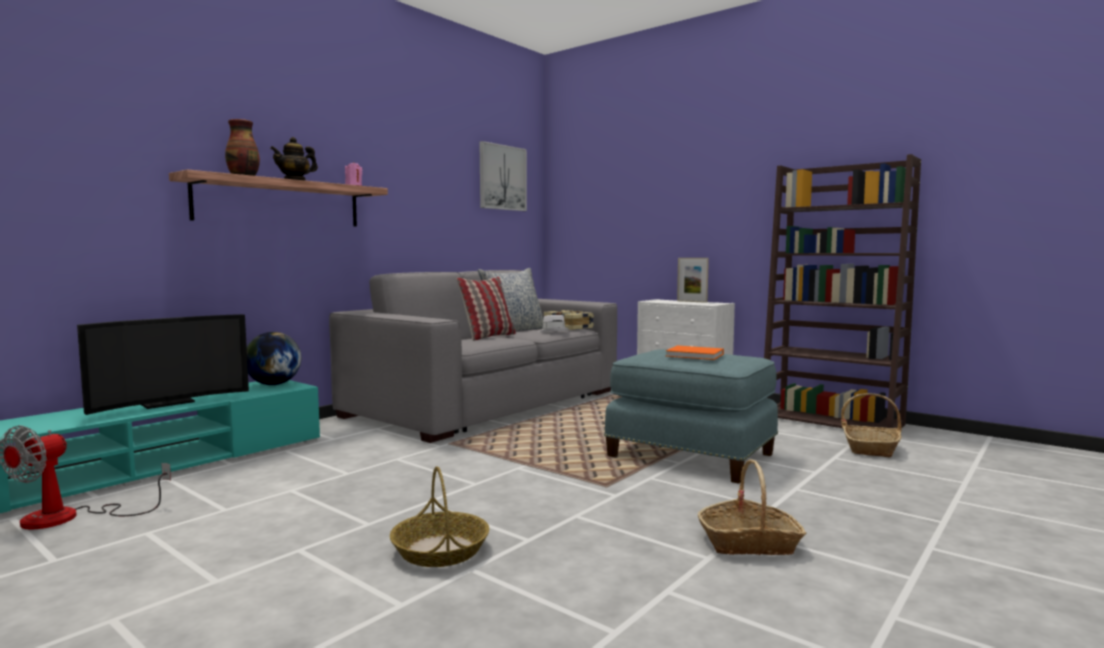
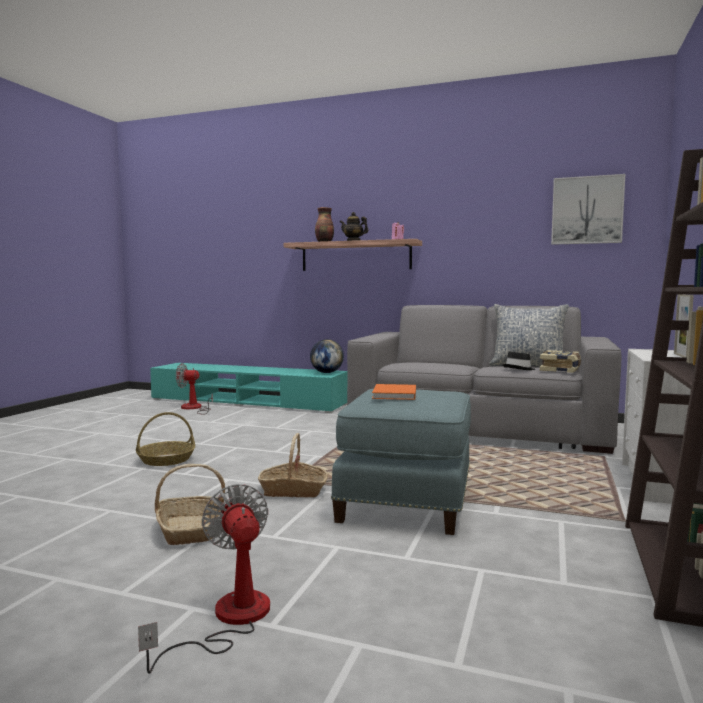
camera: 70 degrees right, 0 degrees up
(166, 403) = (267, 370): television -> none
(488, 337) = (458, 364): pillow -> none
(553, 331) = (519, 369): white hat -> black hat
(870, 448) = (565, 598): basket -> basket (293, 490)
(943, 535) = (229, 620): none -> fan

